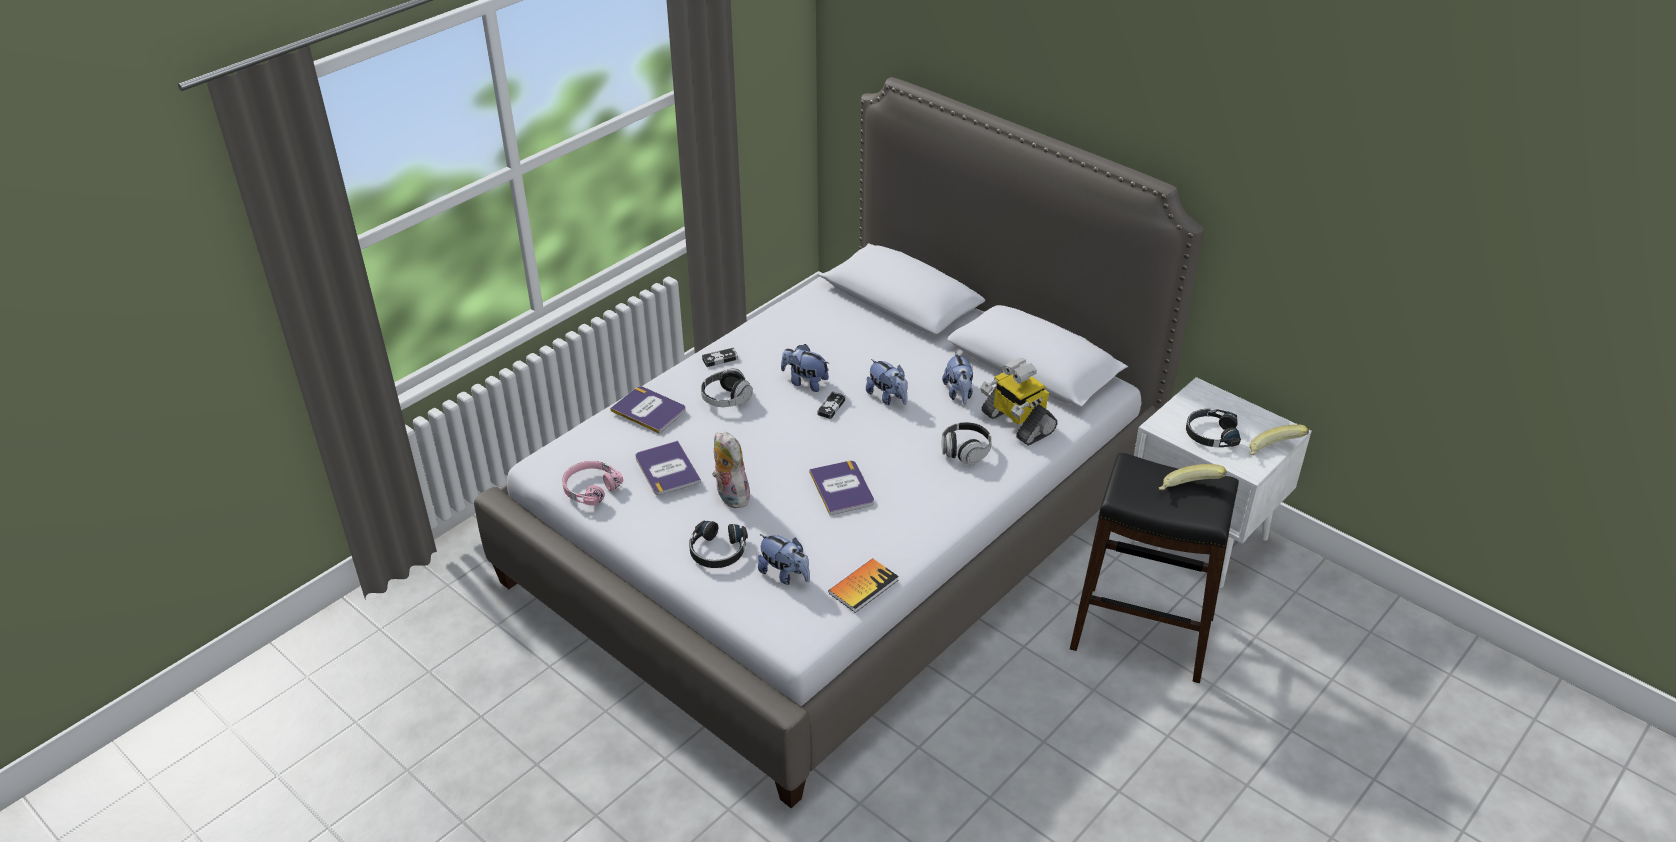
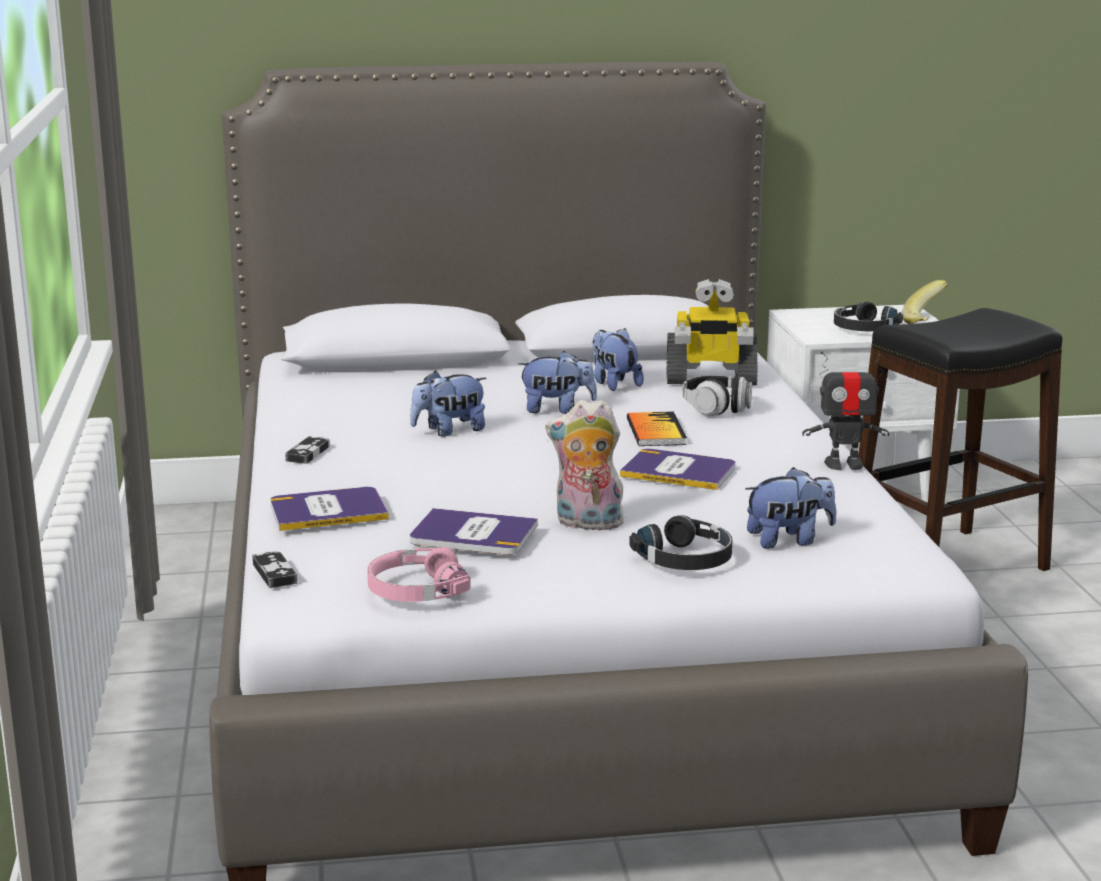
camera: 50 degrees left, 20 degrees down
(726, 399) = (394, 472): headphones -> none
(831, 407) = (522, 433): game controller -> game controller (274, 573)
(863, 586) = (873, 512): book -> book (655, 432)
(929, 542) = (844, 464): none -> toy robot
(959, 393) = (614, 384): plush toy -> plush toy turned 150 degrees counterclockwise
(1188, 492) = (981, 323): banana -> none

